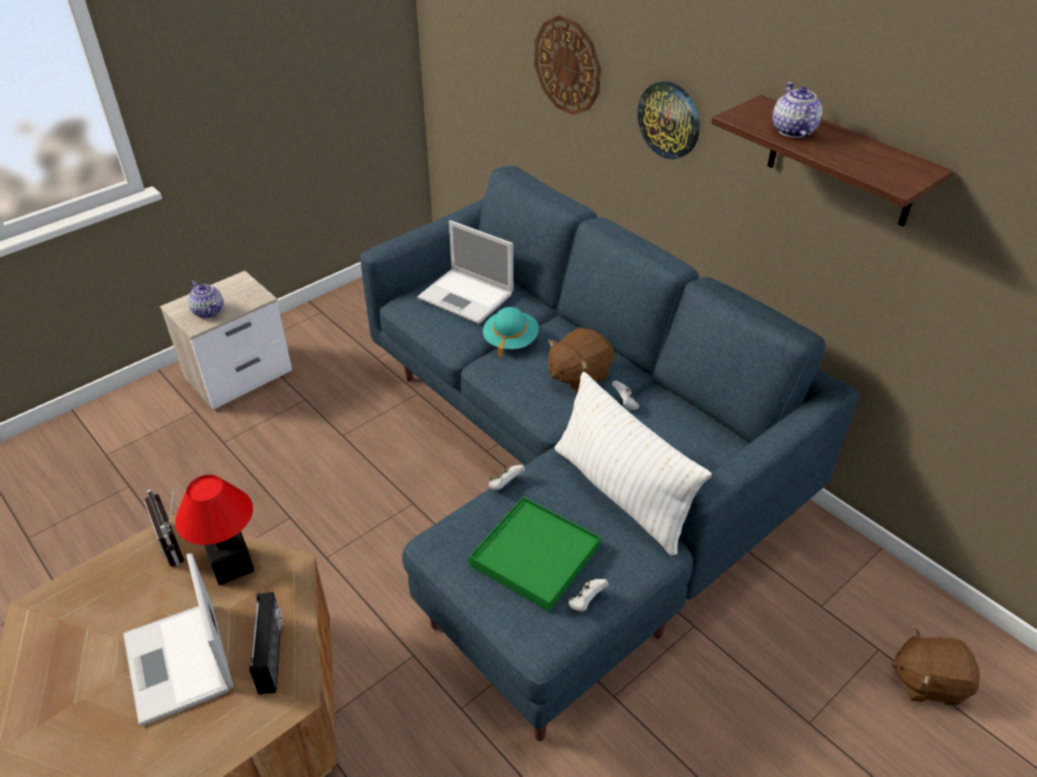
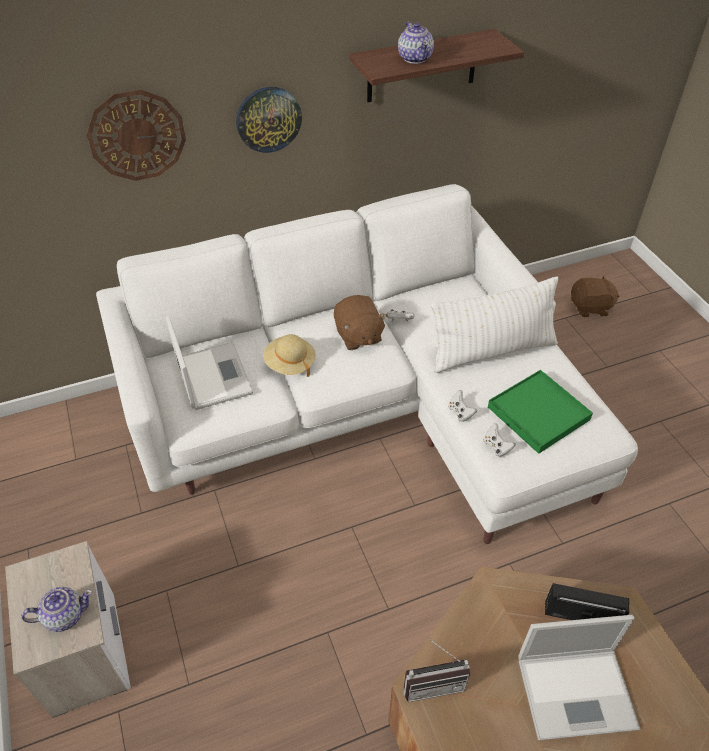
camera: 70 degrees left, 5 degrees up
(232, 565) = (475, 634): table lamp -> none
(467, 296) = (212, 375): laptop -> laptop turned 75 degrees counterclockwise
(510, 340) = (290, 364): turquoise hat -> beige hat
(571, 474) = (366, 411): blue sofa -> white sofa
(586, 602) = (584, 399): white game controller -> white game controller (496, 447)
(793, 131) = (415, 58): teapot -> teapot turned 120 degrees counterclockwise
(928, 681) = (590, 308): brown plush toy -> brown plush toy turned 120 degrees counterclockwise

